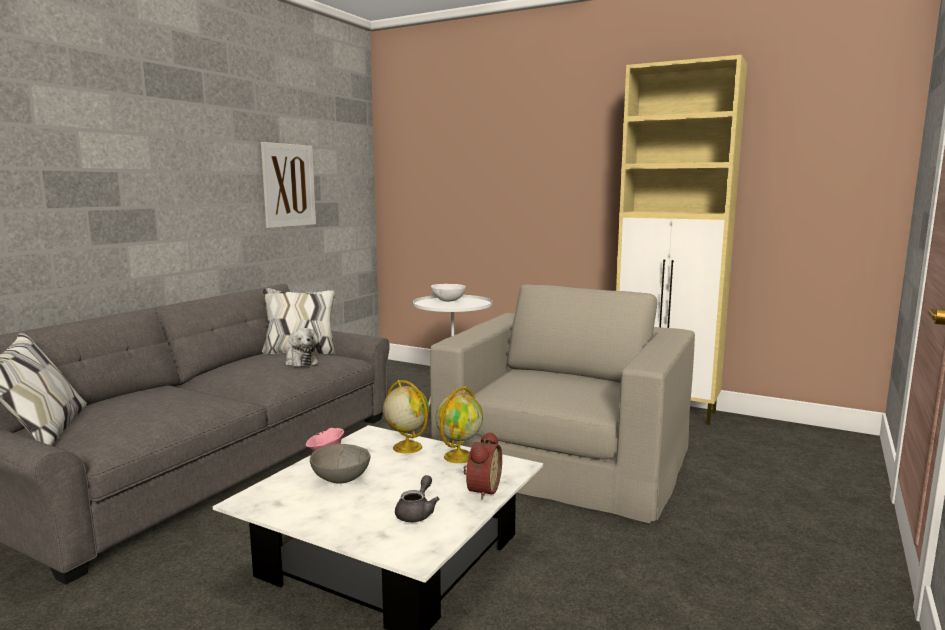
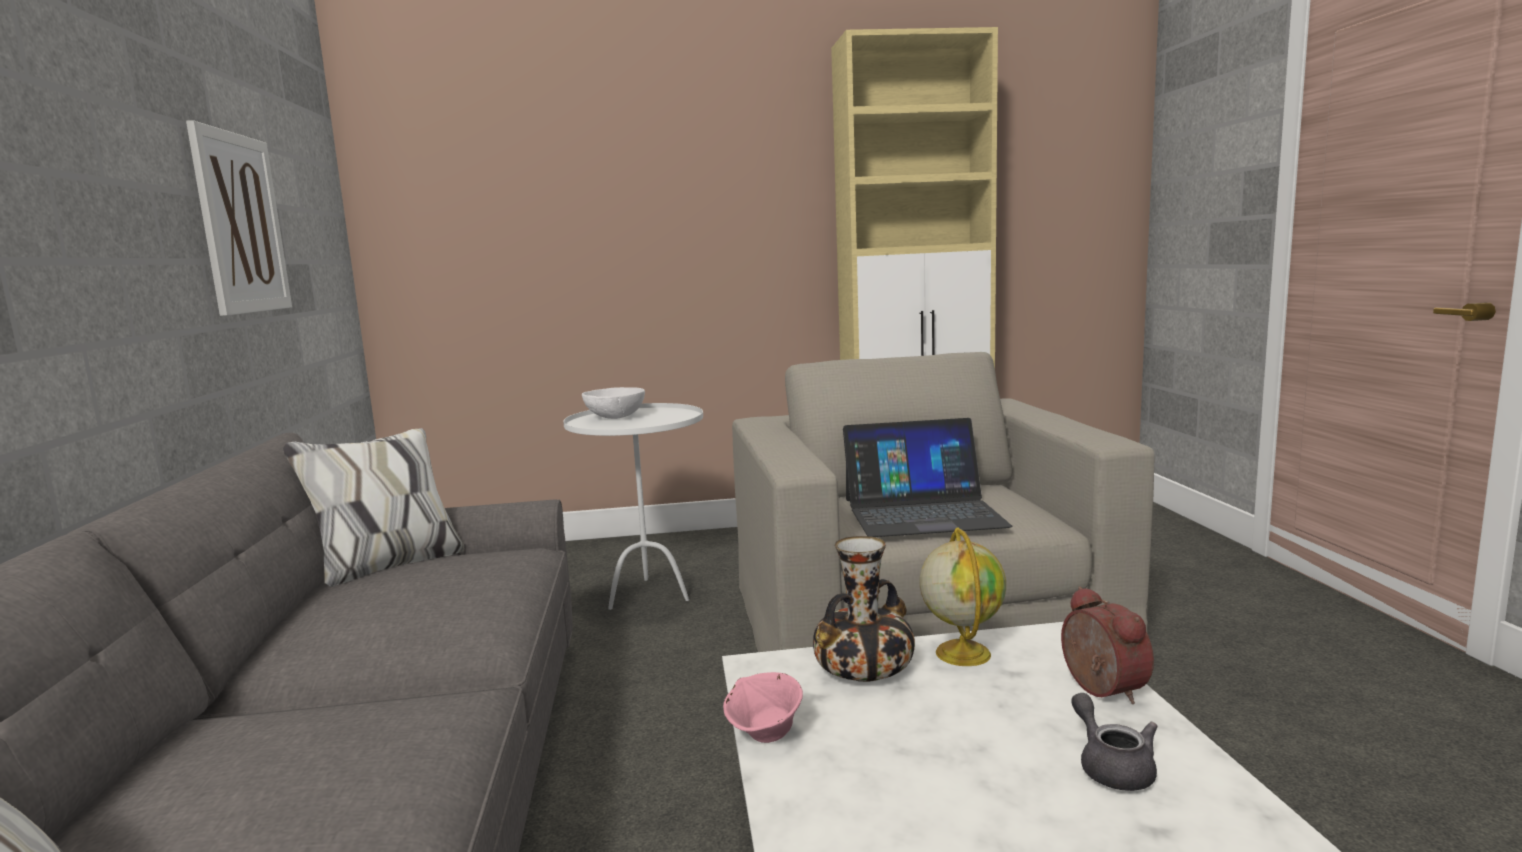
camera: 35 degrees left, 0 degrees up
(301, 361) = (456, 578): plush toy -> none
(340, 479) = (883, 767): grey bowl -> none
(406, 447) = (862, 668): globe -> vase
(542, 386) = (923, 512): none -> laptop

